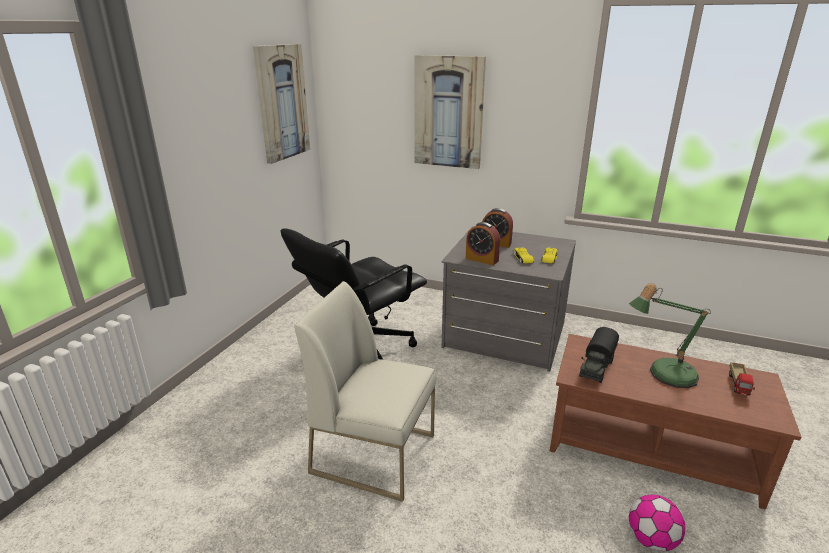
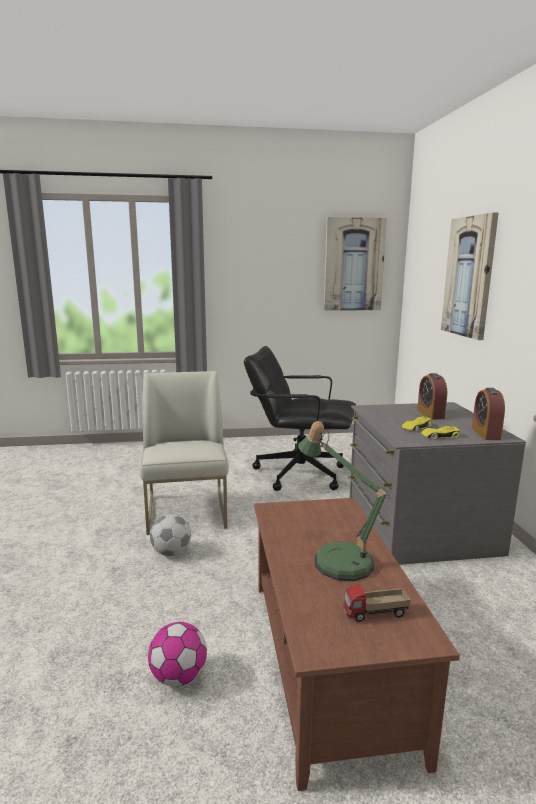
camera: 60 degrees right, 10 degrees down
(455, 490) = (172, 552): none -> football
(482, 259) = (381, 415): alarm clock -> alarm clock (486, 433)
(596, 367) = (303, 518): toy truck -> none

